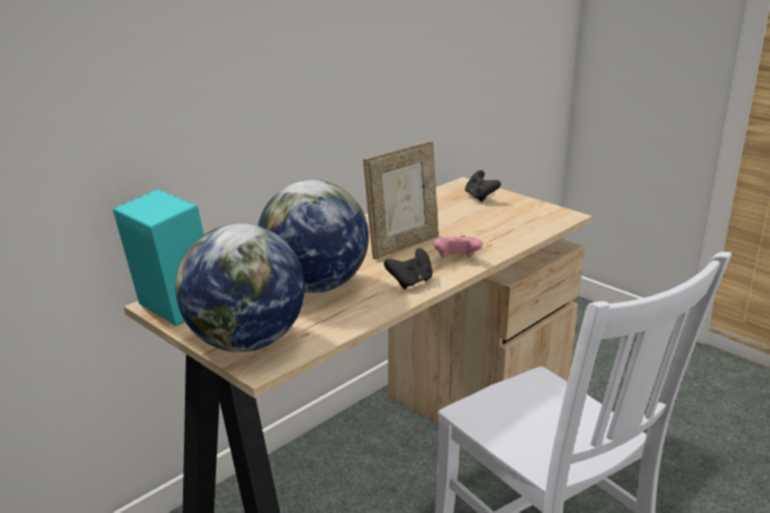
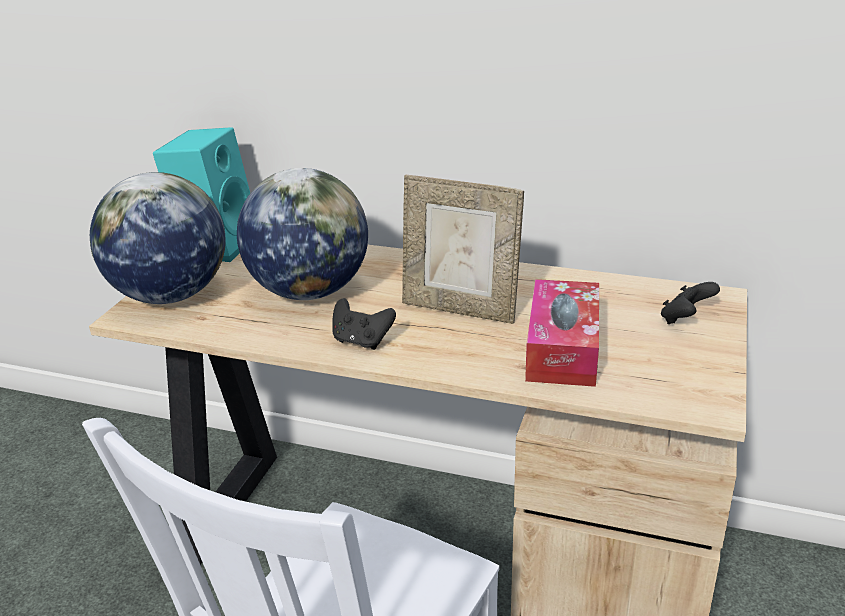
camera: 65 degrees right, 5 degrees up
(456, 260) = (452, 354): pink game controller -> none
(479, 231) = (562, 348): none -> tissue box

